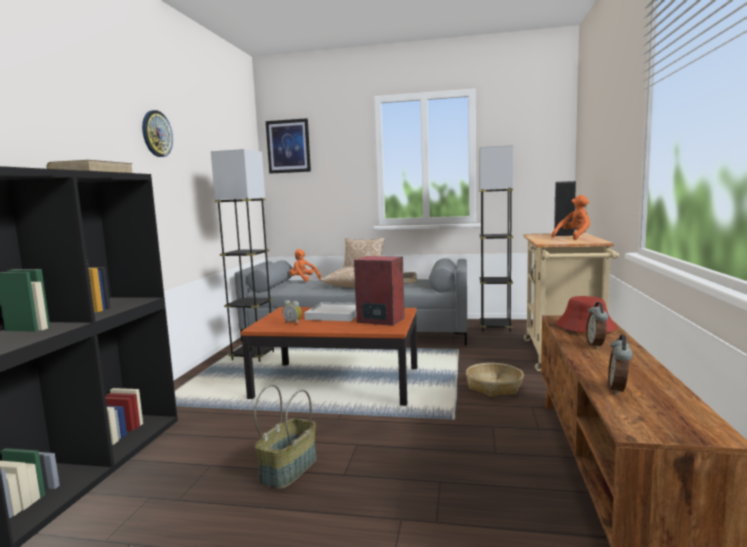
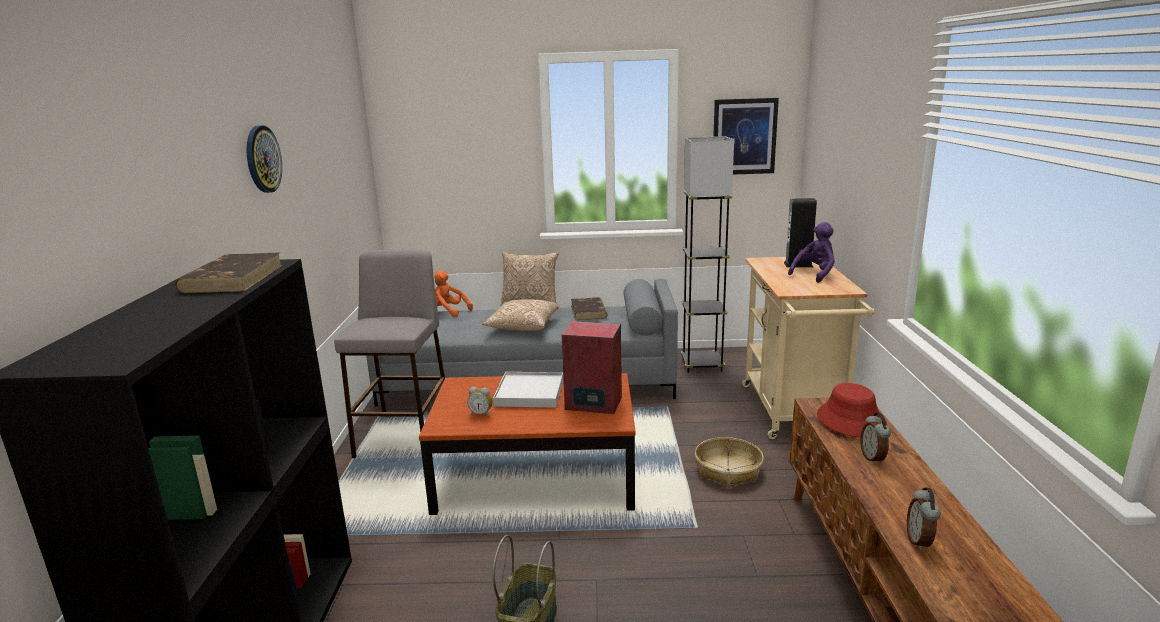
camera: 10 degrees left, 10 degrees up
(253, 356) = (404, 435): grey floor lamp -> grey stool
(288, 146) = (413, 121): picture -> picture (744, 136)
(574, 237) = (814, 274): orange plush toy -> purple plush toy

